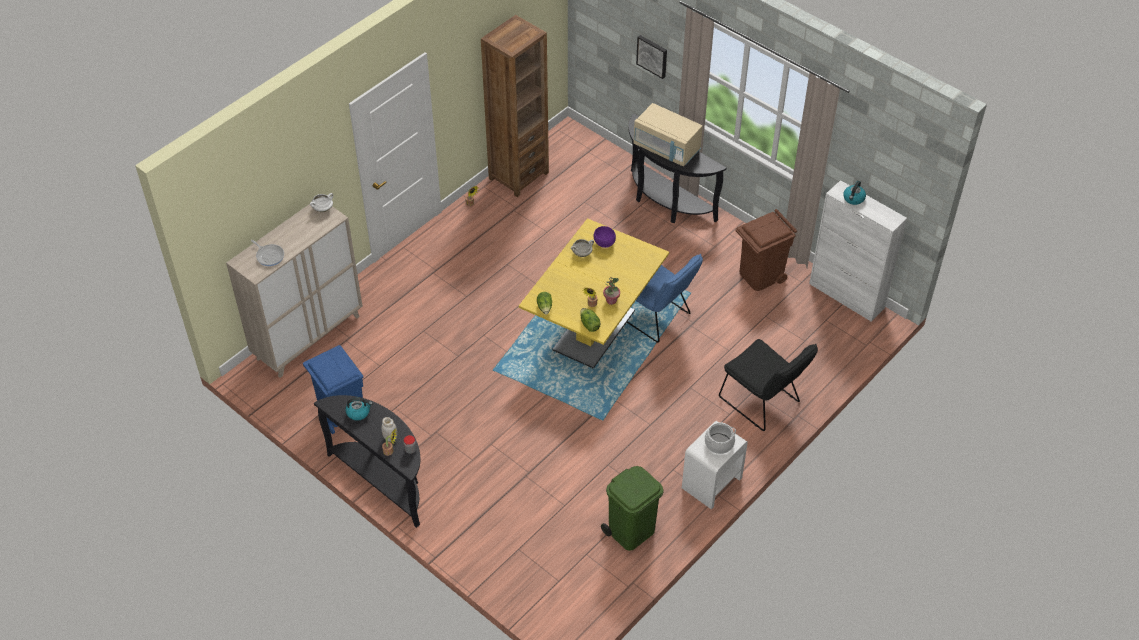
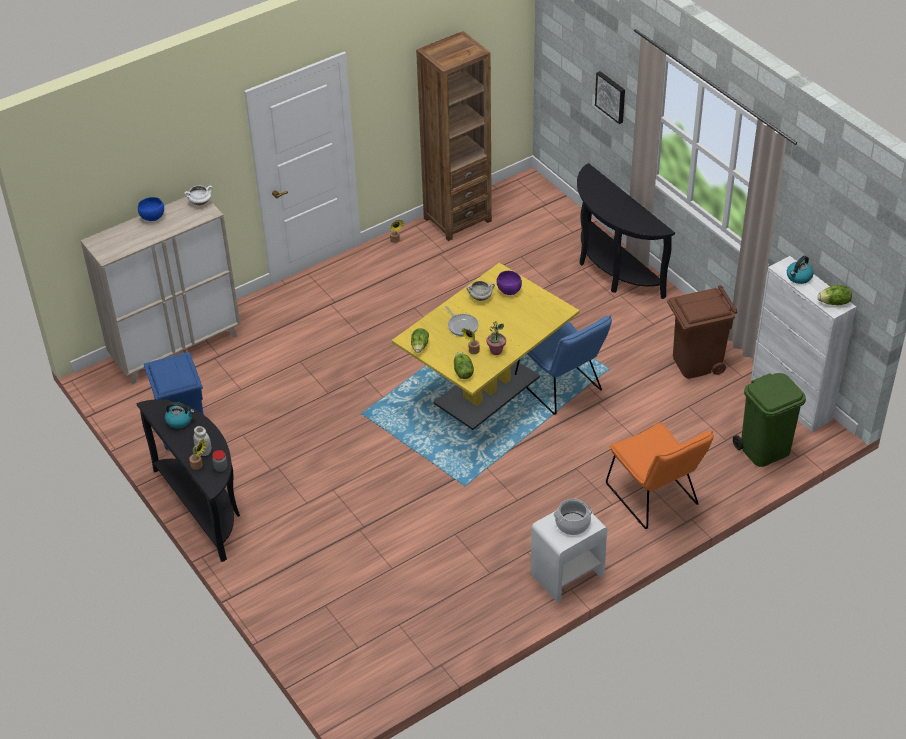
camera: 15 degrees right, 5 degrees down
(269, 255) = (127, 240): frying pan -> frying pan (462, 325)
(285, 230) = (153, 218): none -> blue bowl
(631, 531) = (458, 609): green trash can -> green trash can (765, 449)
(667, 148) = (613, 204): beige microwave -> none
(763, 403) = (655, 498): black chair -> orange chair
(889, 217) = (834, 303): none -> lettuce

